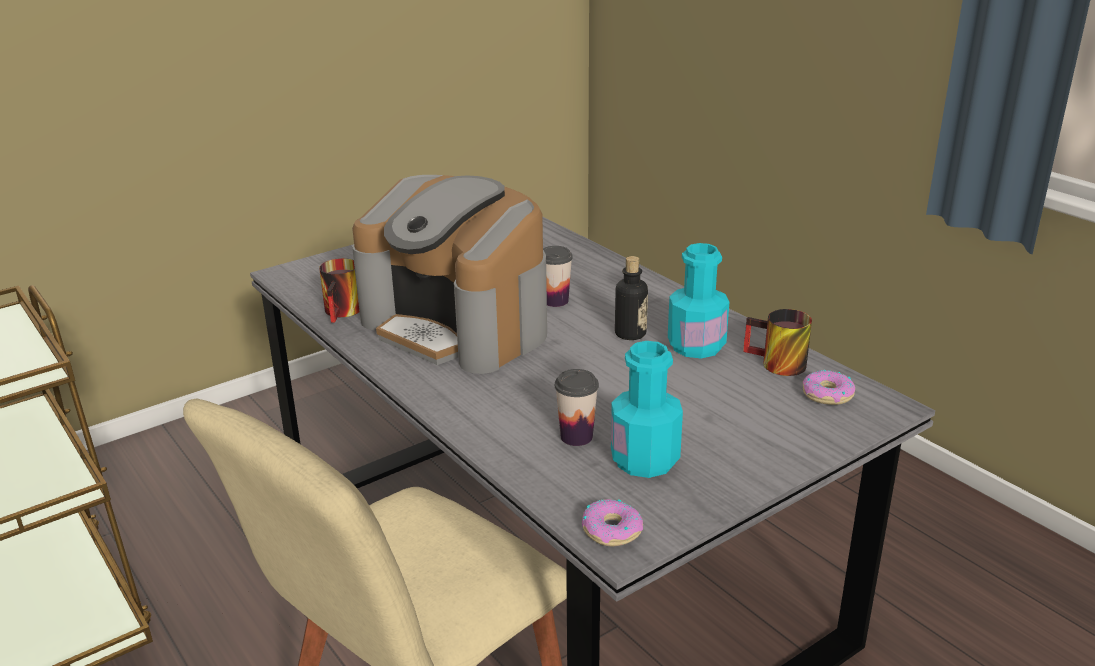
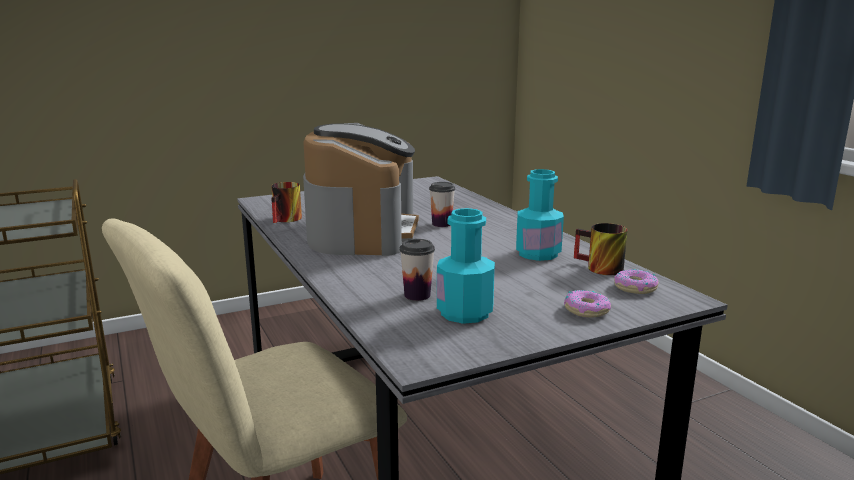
camera: 10 degrees right, 10 degrees down
(458, 326) = (363, 232): coffee machine -> coffee machine turned 135 degrees counterclockwise
(611, 530) = (415, 351): donut -> donut (586, 310)
(630, 333) = (489, 244): bottle -> none

